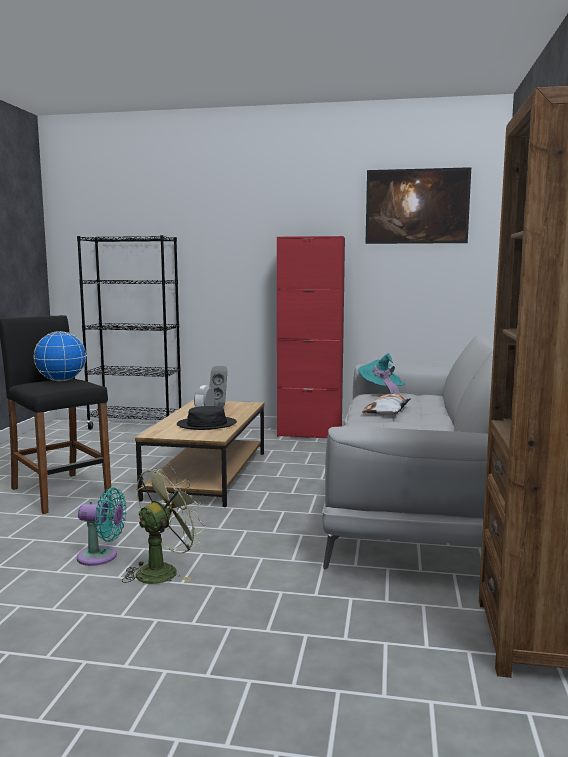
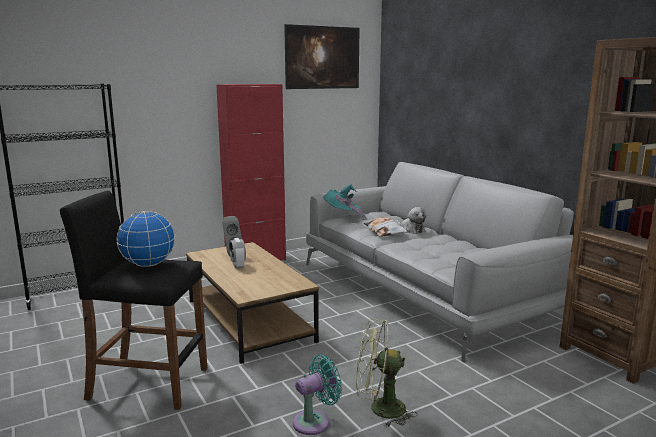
camera: 40 degrees left, 5 degrees up
(163, 570) = (379, 409): green fan -> green fan turned 90 degrees counterclockwise
(206, 424) = (264, 274): black hat -> none
(421, 414) = (410, 230): none -> plush toy

